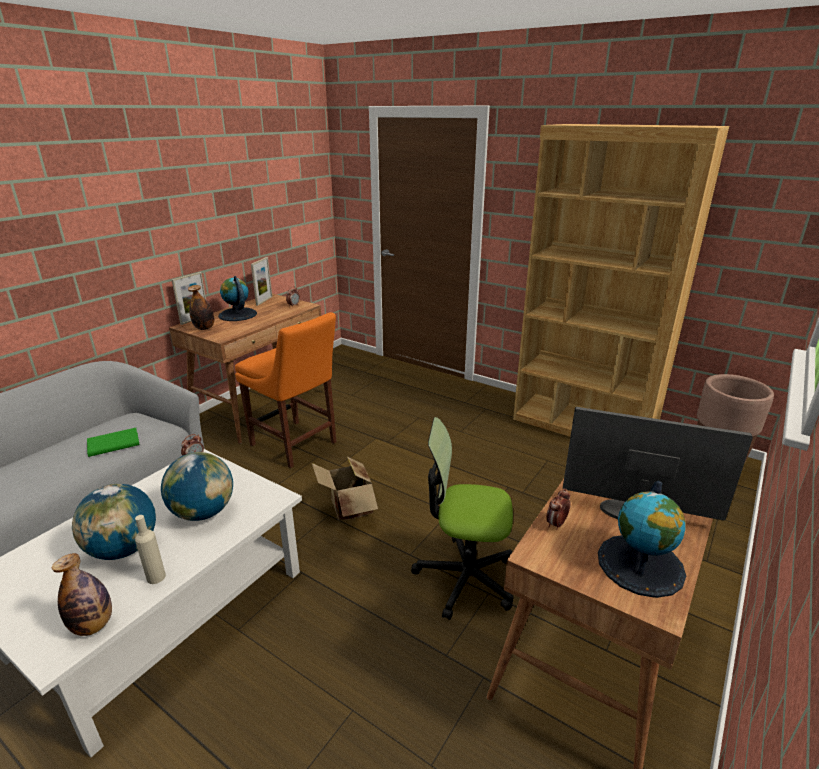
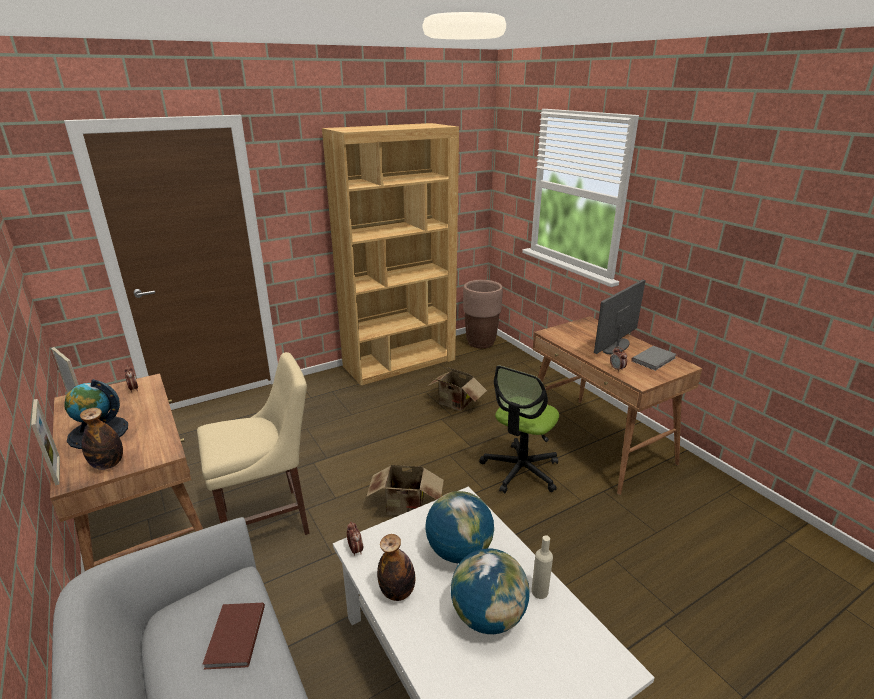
camera: 65 degrees left, 0 degrees up
(93, 625) = (588, 639): bottle -> bottle (397, 592)
(113, 443) = (234, 637): green book -> brown book
(296, 445) = (270, 520): orange chair -> beige chair
(547, 488) = (455, 404): none -> cardboard box
(641, 565) = (654, 359): globe -> grey book

